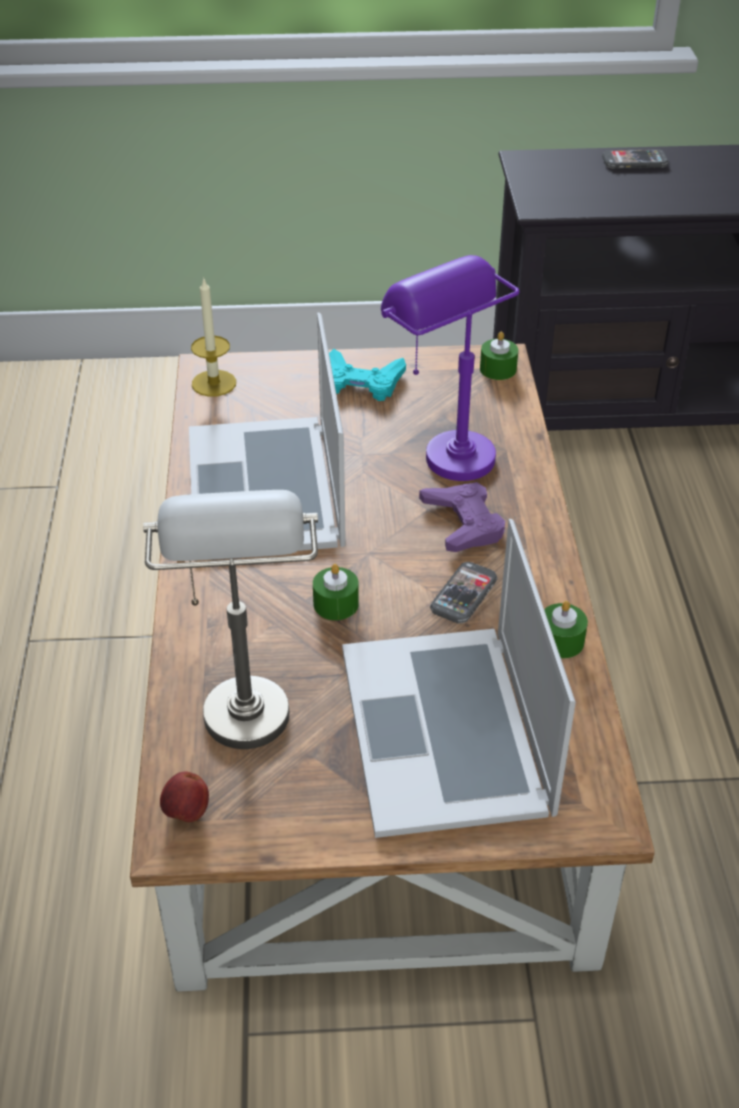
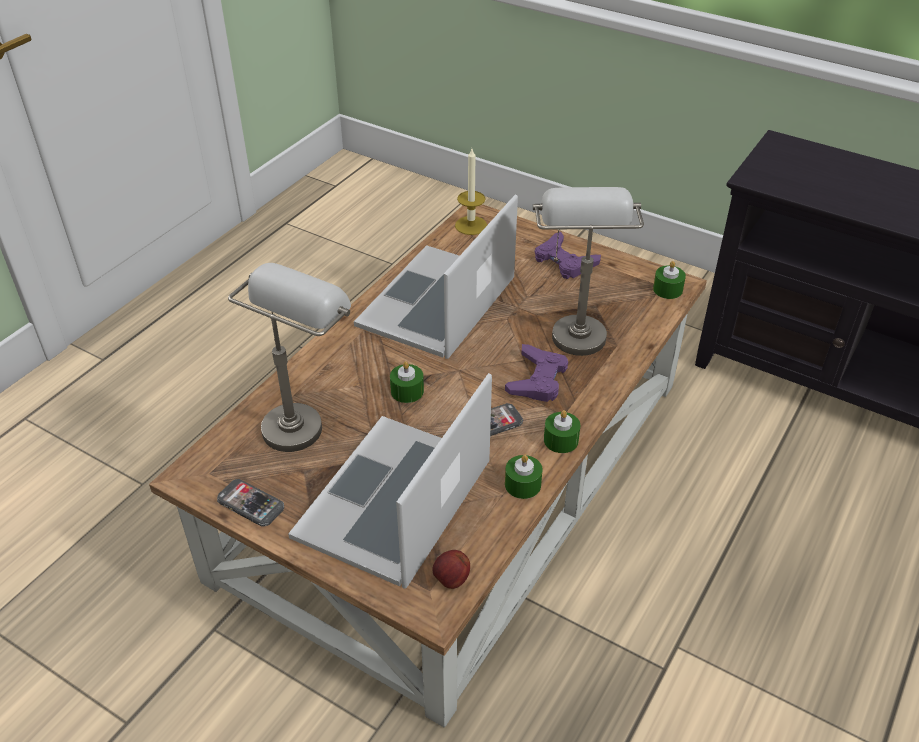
camera: 35 degrees right, 0 degrees up
(187, 813) = (208, 466): apple -> apple (451, 580)
(361, 382) = (564, 261): turquoise game controller -> purple game controller
(442, 447) = (574, 325): purple table lamp -> grey table lamp
(551, 575) = (561, 440): none -> green candle
(634, 161) = (868, 170): phone -> phone (251, 504)

